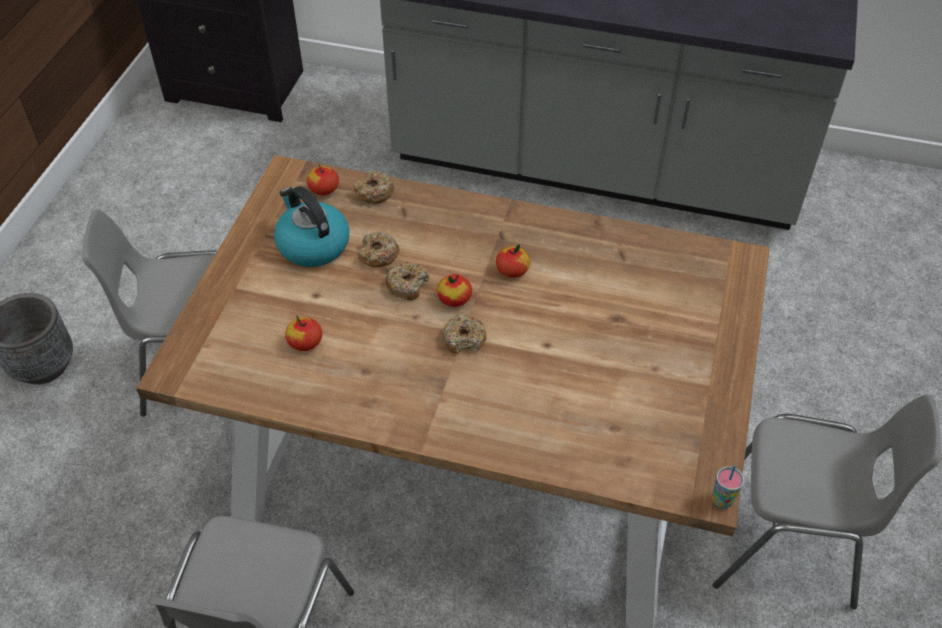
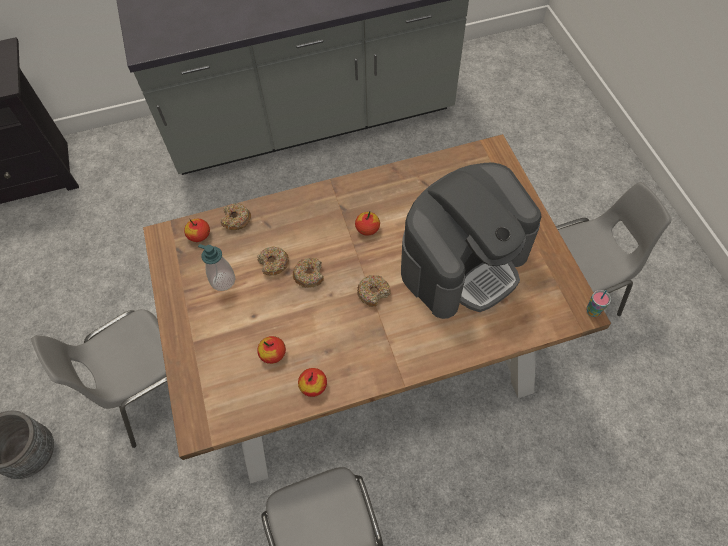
camera: 30 degrees left, 10 degrees up
(312, 245) = (223, 280): kettle -> soap dispenser
(454, 299) = (346, 268): apple -> apple (313, 386)
(598, 363) = (464, 263): none -> coffee machine

